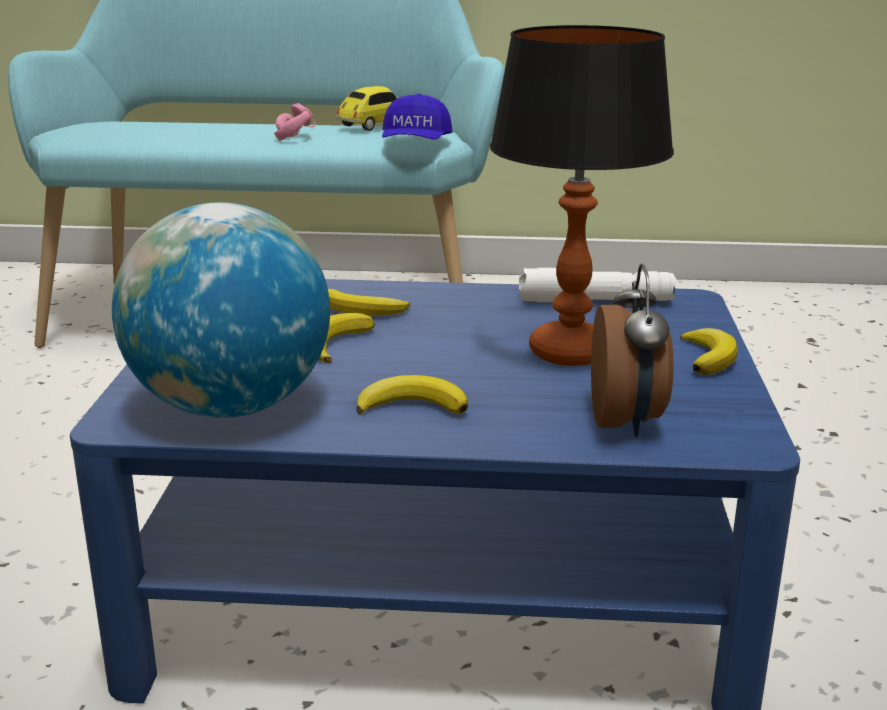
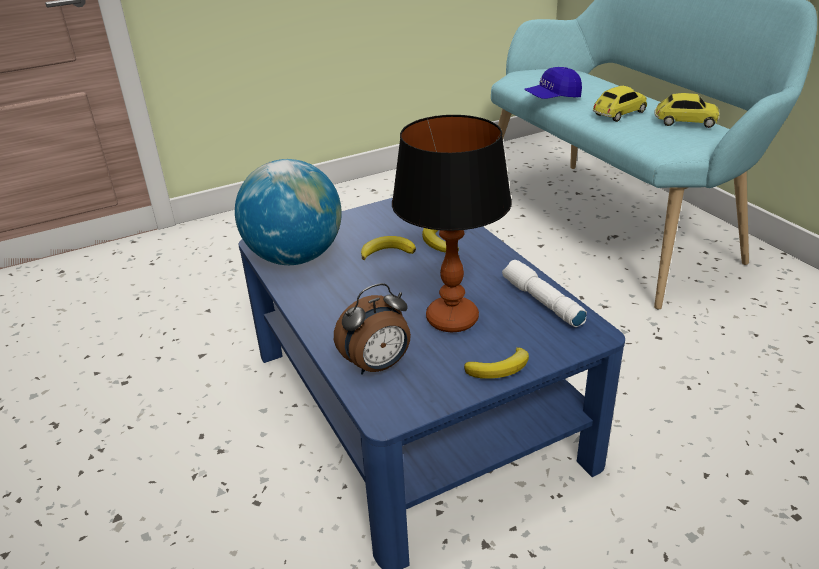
camera: 60 degrees right, 10 degrees up
(295, 134) = (618, 114): pink headphones -> toy car
(412, 405) = (338, 298): banana -> none
(415, 144) = (663, 147): blue cap -> blue cap (552, 98)

